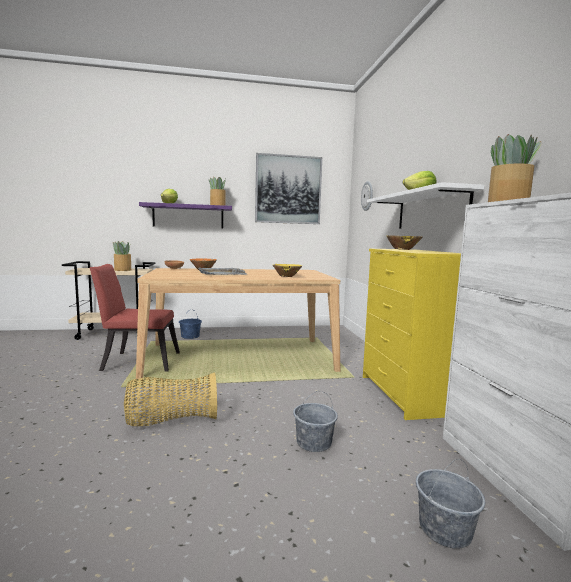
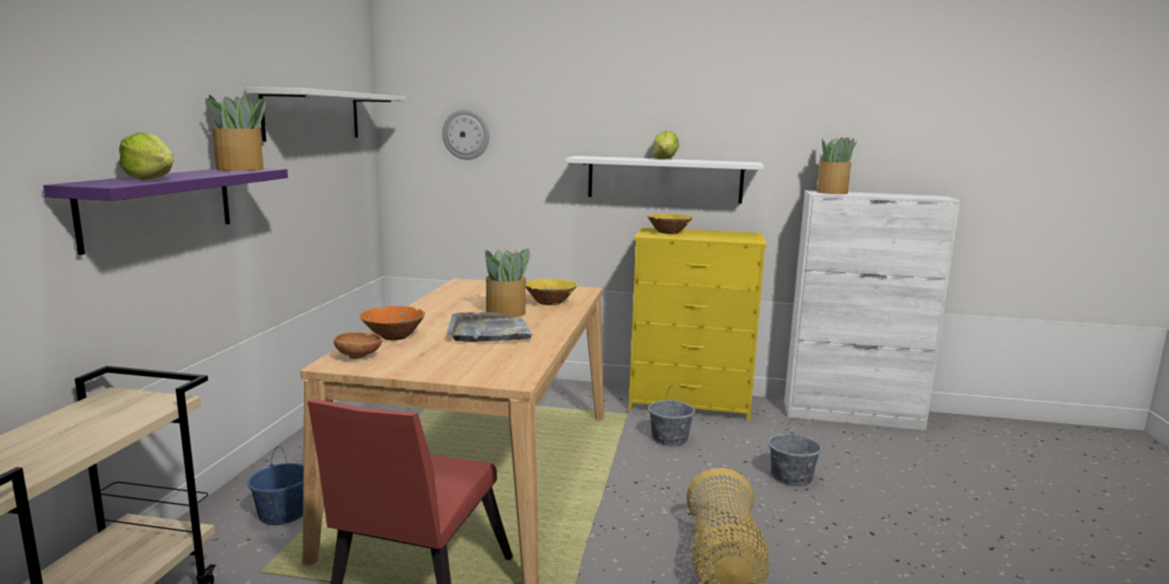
camera: 70 degrees left, 5 degrees up
(122, 270) = (100, 423): potted plant -> potted plant (506, 313)
(288, 189) = (313, 115): picture -> white shelf
(445, 529) = (914, 457): grey bucket -> grey bucket (669, 438)

